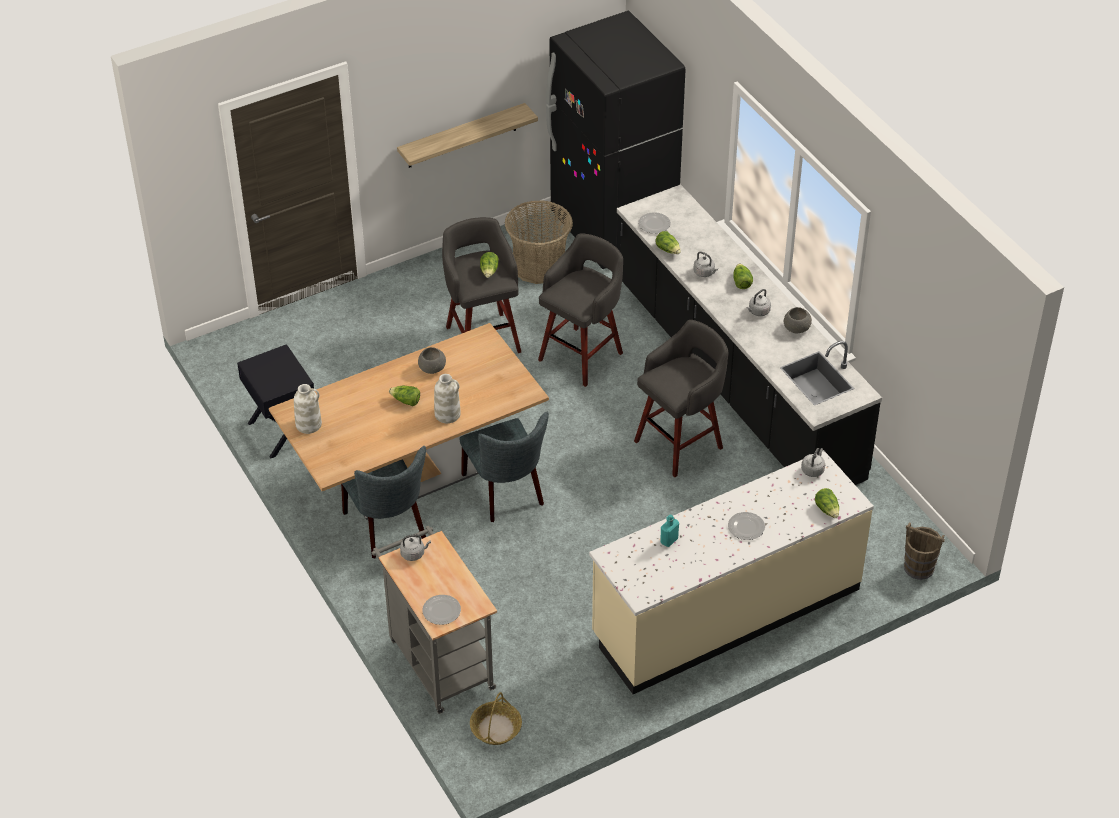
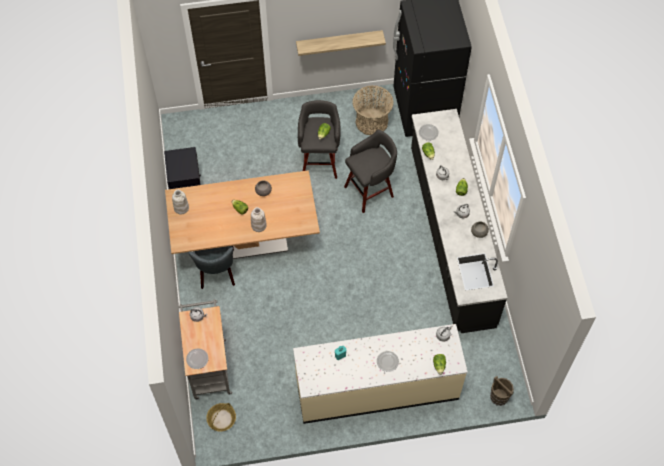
camera: 20 degrees right, 15 degrees up
(506, 494) = (289, 270): grey chair -> none
(681, 443) = (400, 268): grey stool -> none

